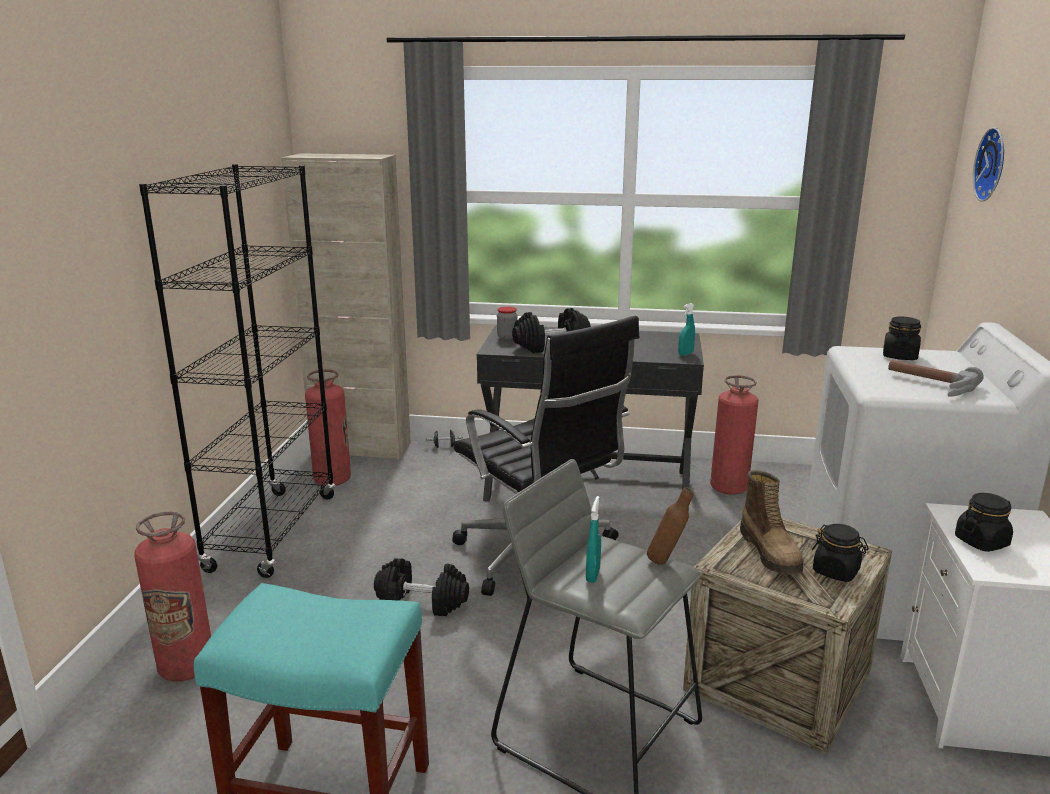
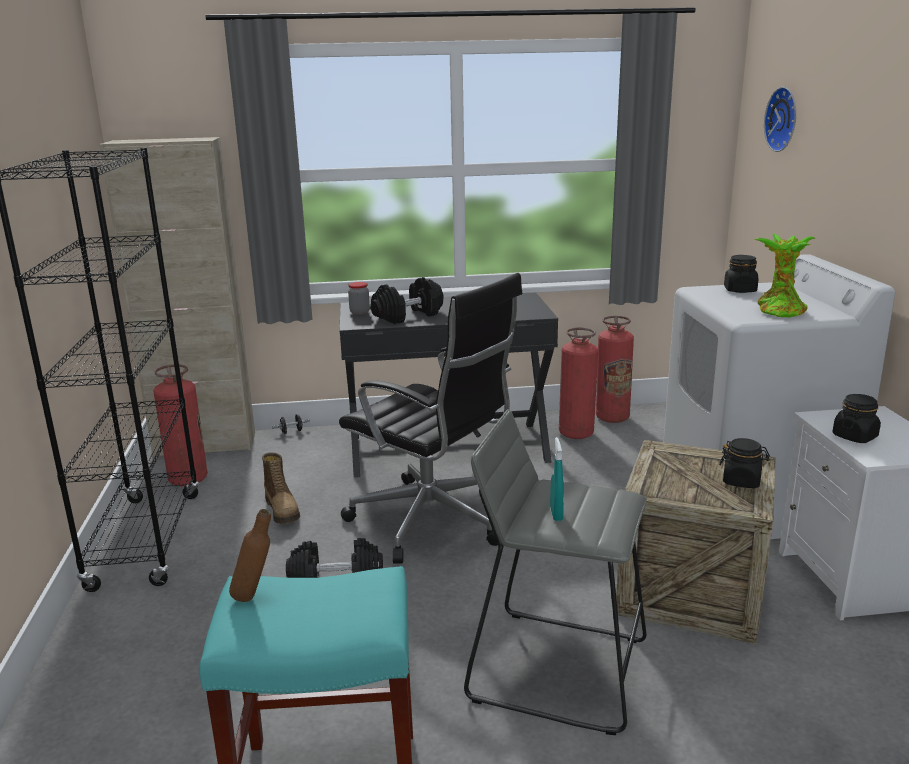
camera: 15 degrees left, 0 degrees up
(187, 667) = (111, 691): fire extinguisher -> fire extinguisher (612, 417)
(667, 561) = (614, 492): brown bottle -> brown bottle (255, 596)
(685, 354) = (536, 311): turquoise spray bottle -> none
(771, 552) = (680, 474): boot -> boot (283, 510)
(928, 385) = (779, 310): hammer -> potted plant

